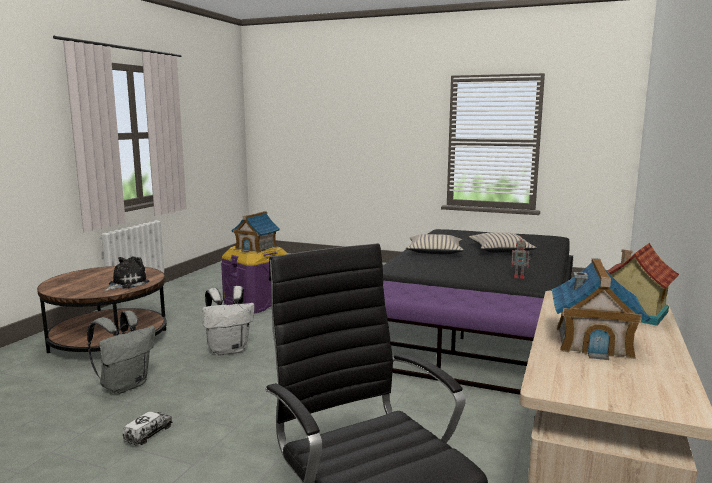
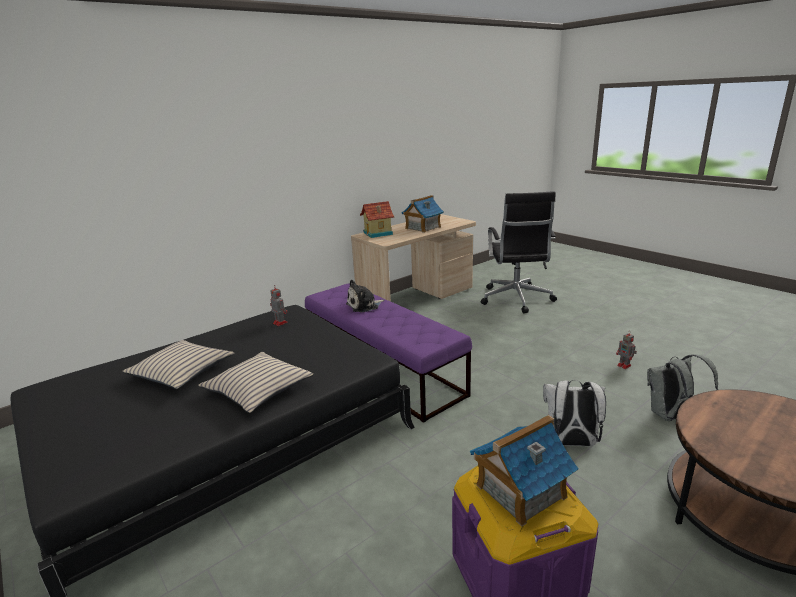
camera: 150 degrees left, 10 degrees up
(126, 284) = (727, 416): plush toy -> plush toy (364, 306)
(148, 434) = (624, 366): toy truck -> toy robot

